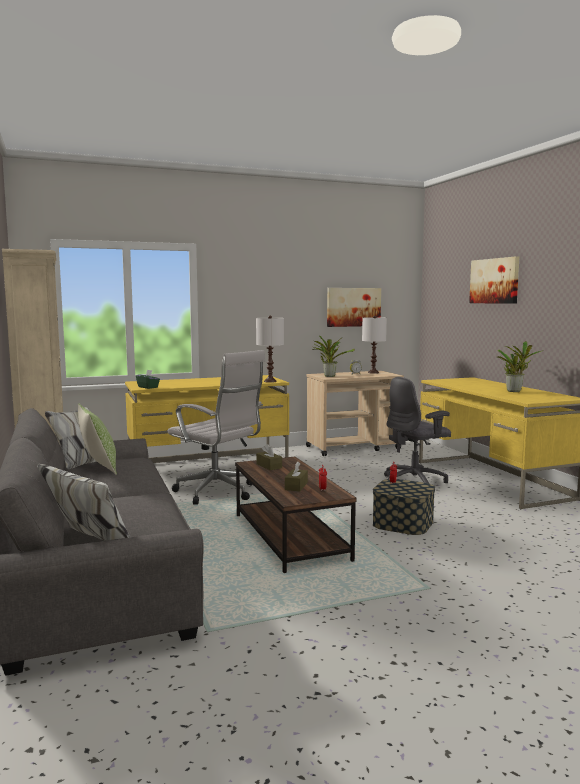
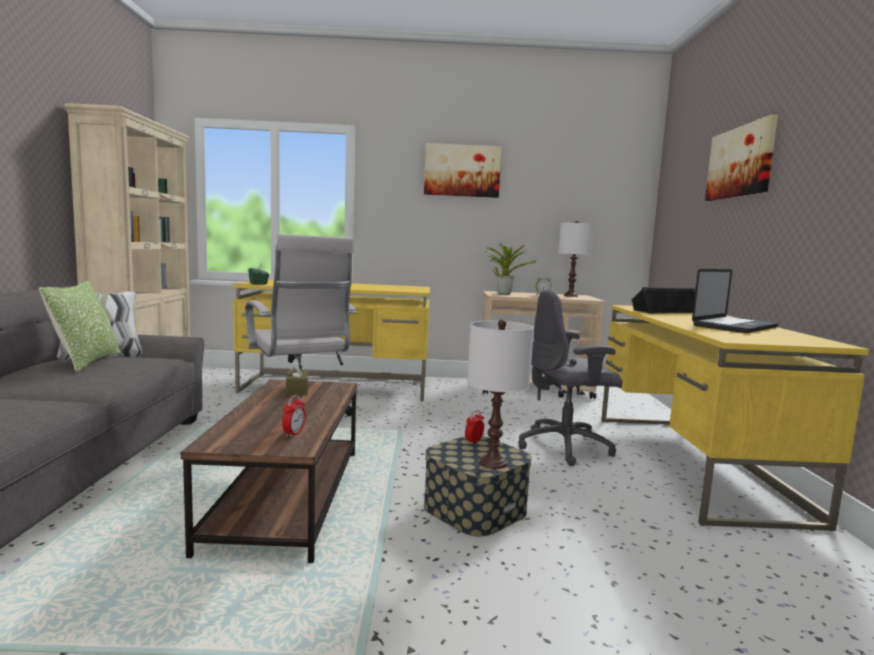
camera: 20 degrees right, 0 degrees up
(270, 381) = (409, 290): white table lamp -> white table lamp (493, 463)
(296, 486) = (269, 423): brown tissue box -> none
(353, 307) = (555, 211): picture -> picture (462, 171)
(461, 382) = (665, 311): none -> black speaker
(515, 391) = (735, 326): potted plant -> laptop

